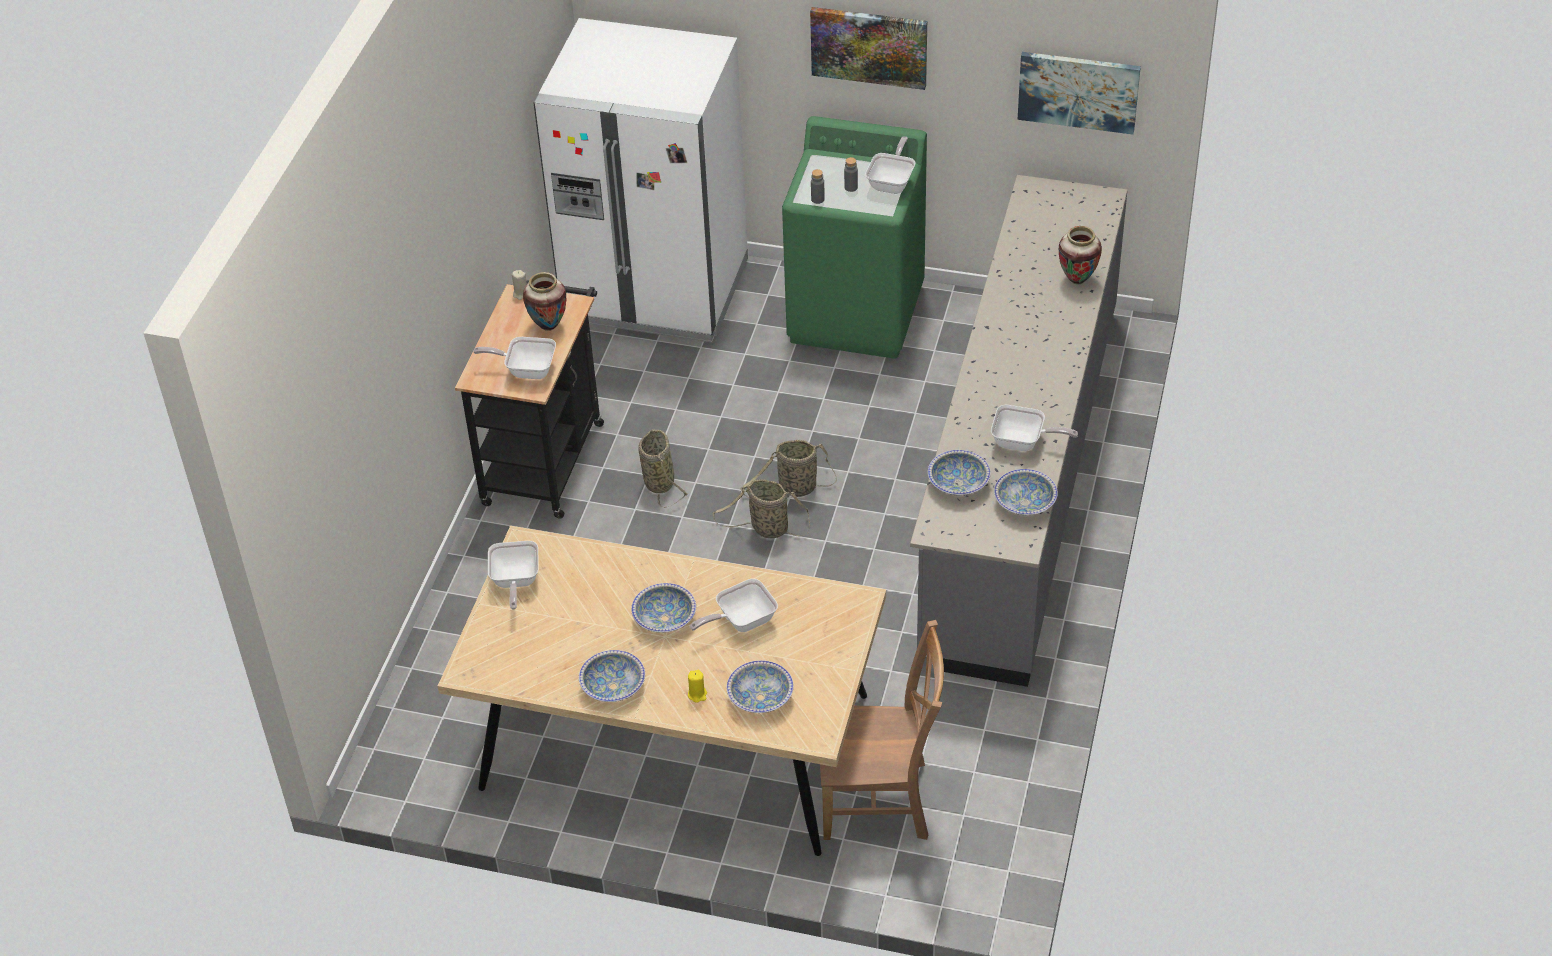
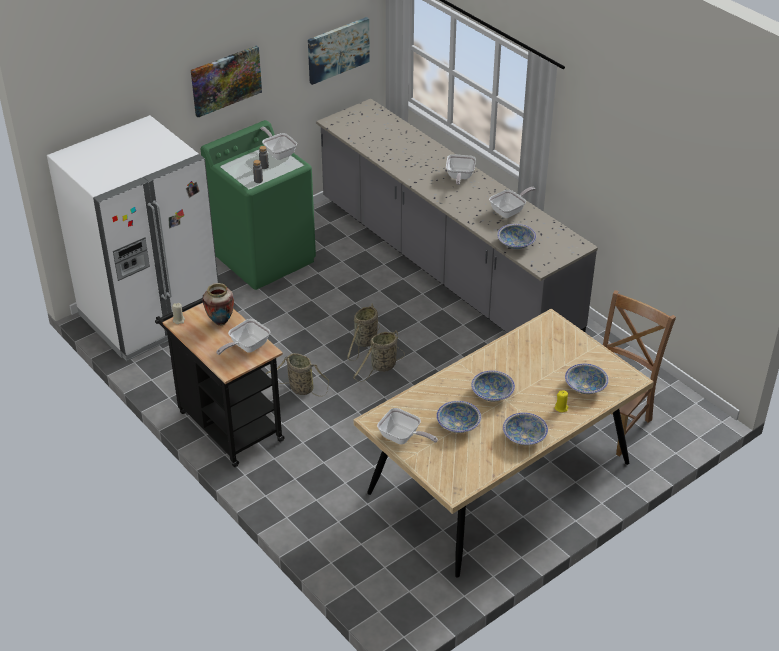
camera: 55 degrees left, 5 degrees down
(741, 621) = (523, 367): frying pan -> frying pan (459, 177)
(1025, 503) = (552, 230): bowl -> bowl (458, 424)
(1077, 280) = (416, 141): vase -> none

